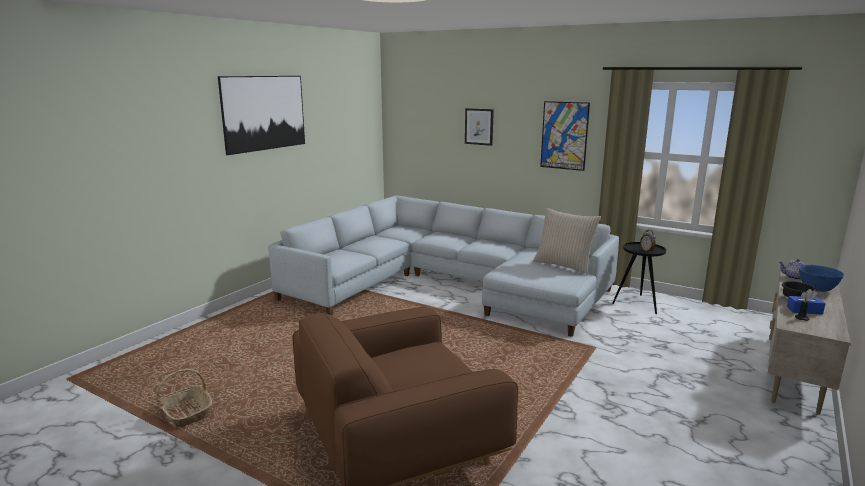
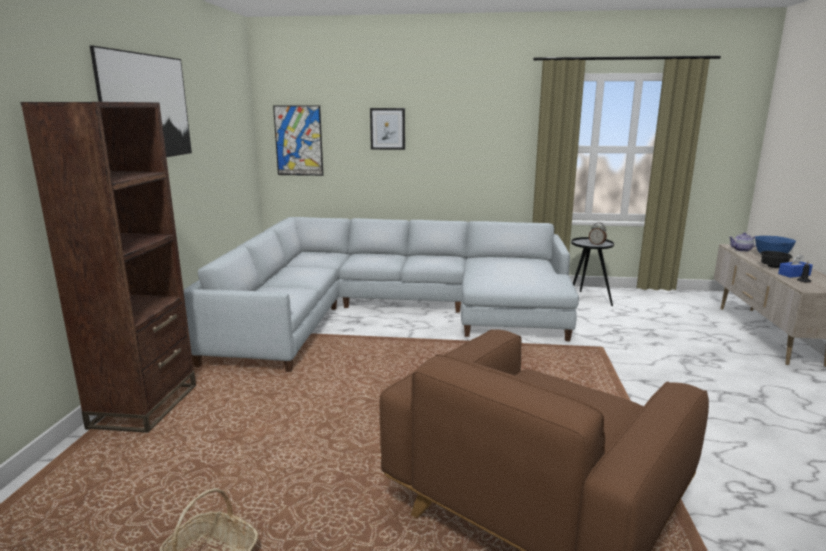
camera: 25 degrees left, 0 degrees up
(227, 319) = (145, 406): none -> brown bookcase
(564, 135) = (489, 134): picture -> picture (298, 141)
(564, 265) = (531, 269): beige pillow -> none

